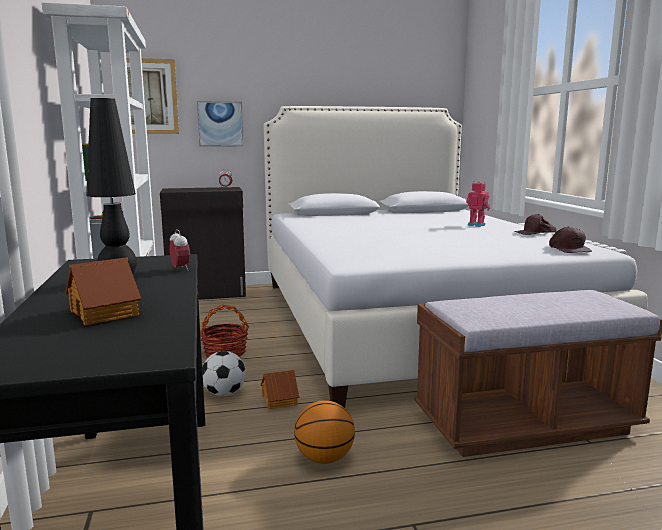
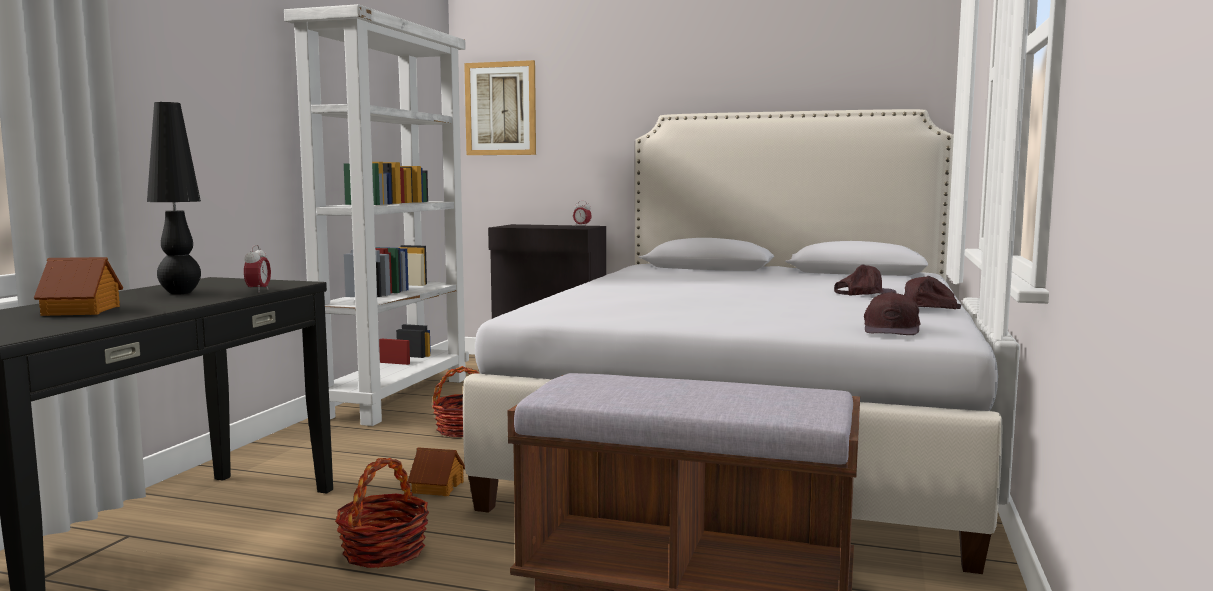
camera: 30 degrees right, 5 degrees down
(220, 124) = (586, 141): picture -> none
(224, 393) = (394, 469): football -> none
(324, 458) = (384, 551): basketball -> basket
(477, 225) = (864, 292): toy robot -> brown cap

